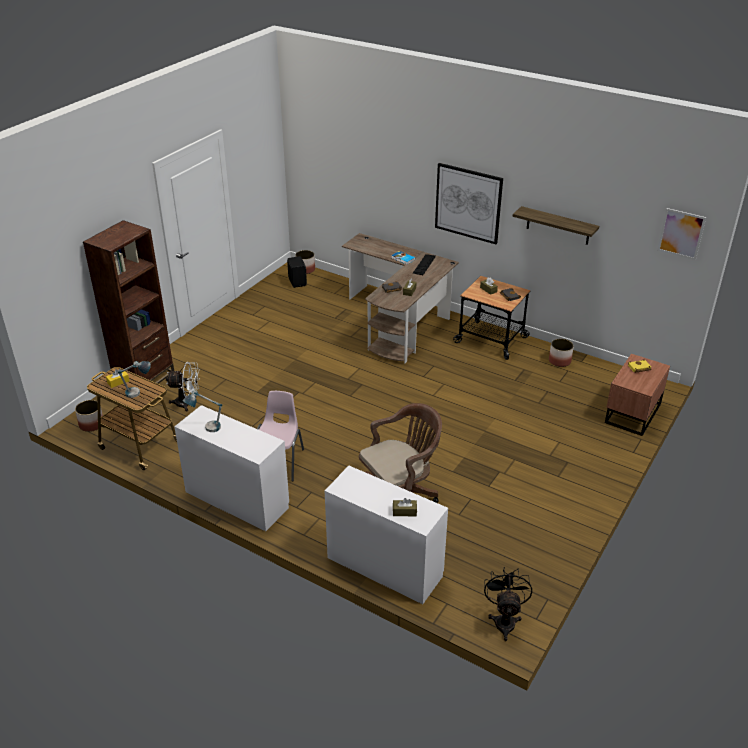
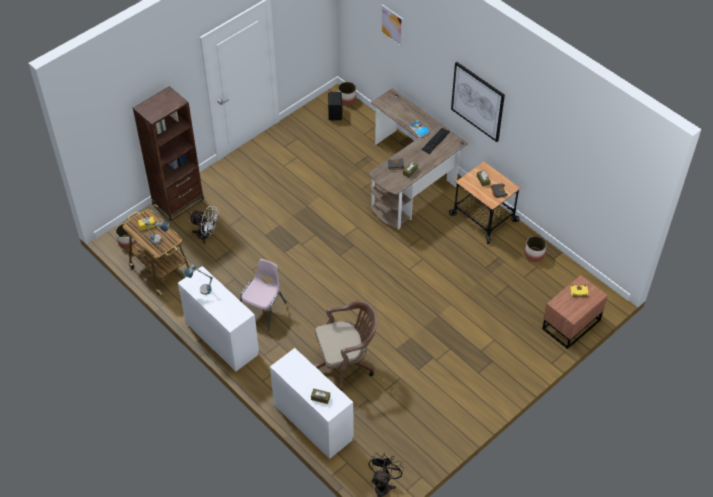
camera: 15 degrees right, 15 degrees up
(558, 226) = (544, 148): shelf -> none
(681, 233) = (633, 192): picture -> picture (392, 25)

